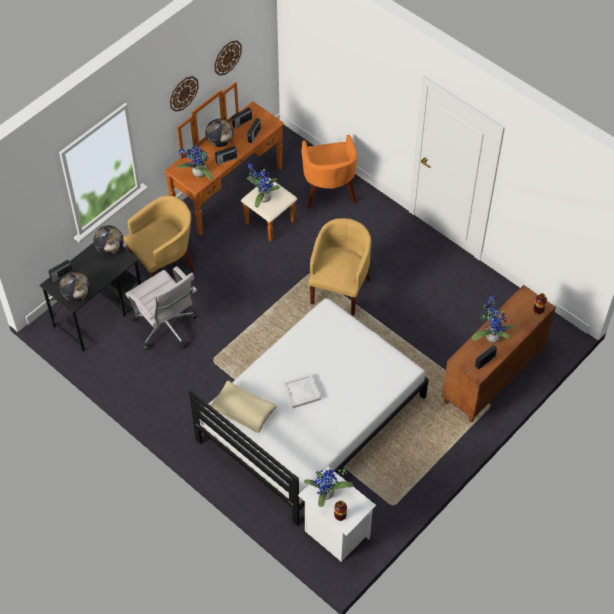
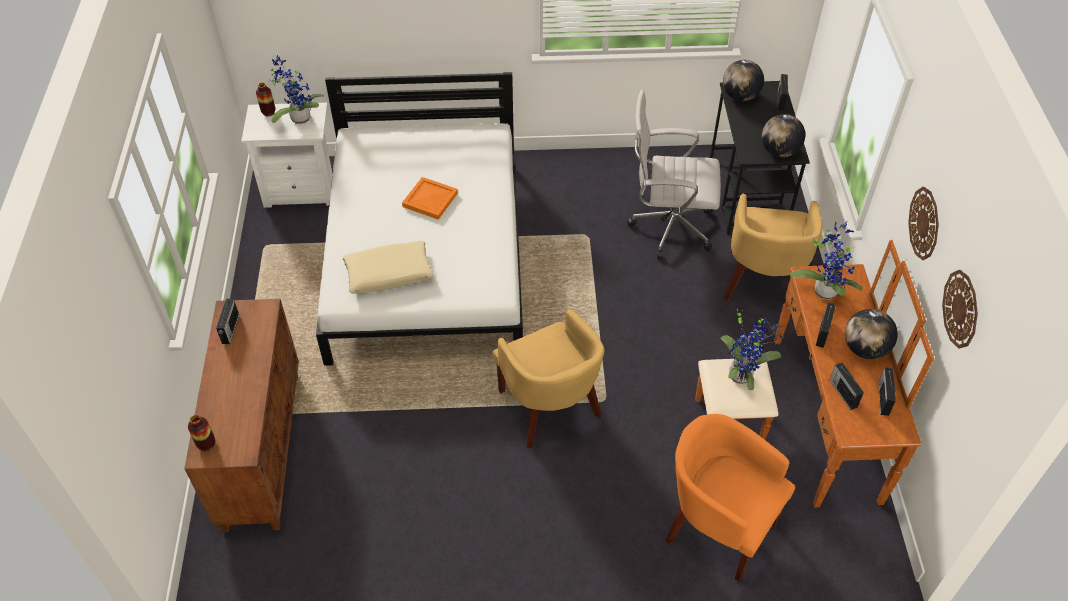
camera: 135 degrees right, 5 degrees down
(243, 410) = (469, 149): beige pillow -> beige pillow (389, 274)
(301, 391) = (431, 199): white tray -> orange tray
(491, 335) = (247, 364): potted plant -> none

